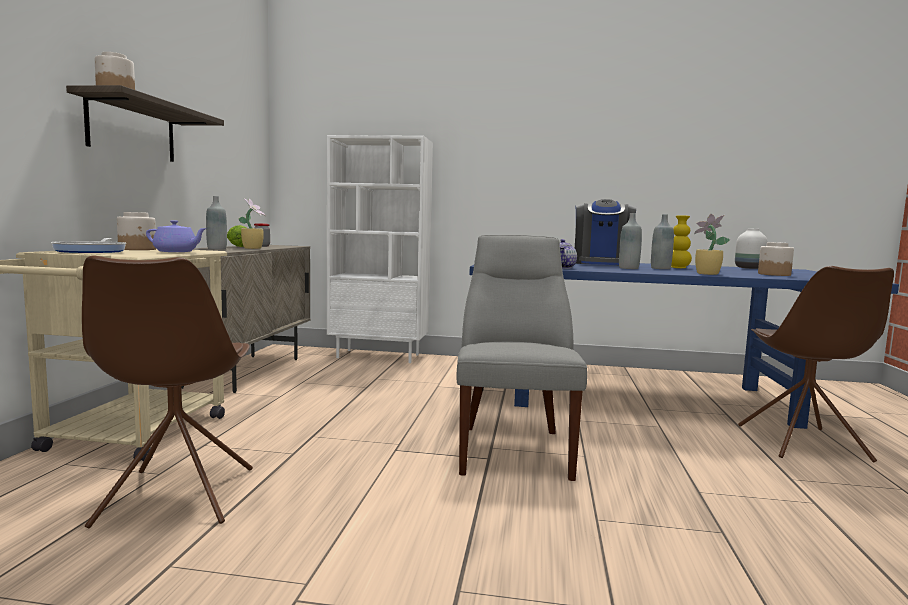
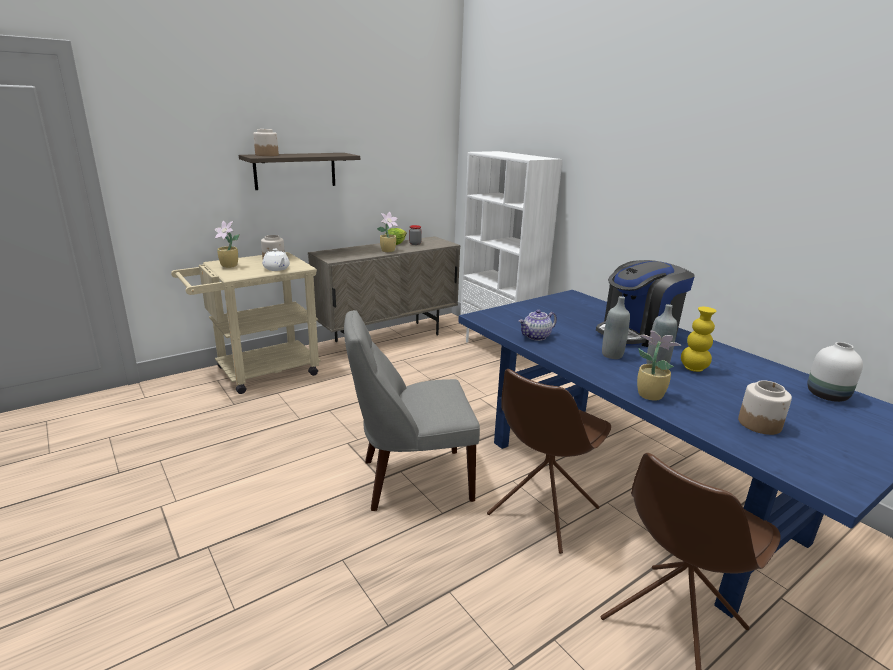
camera: 45 degrees right, 15 degrees up
(92, 251) = (229, 266): frying pan -> potted plant
(176, 252) = (277, 269): purple teapot -> white teapot
(176, 497) = (216, 423): brown chair -> brown chair (542, 512)
(217, 249) = (359, 250): grey bottle -> none
(513, 448) = (411, 479): grey chair -> grey chair turned 150 degrees counterclockwise

